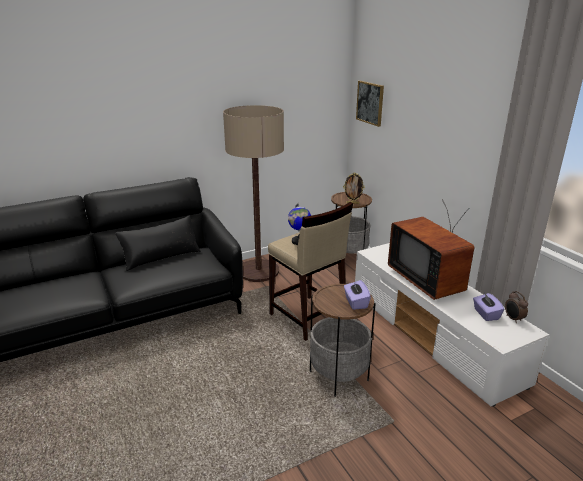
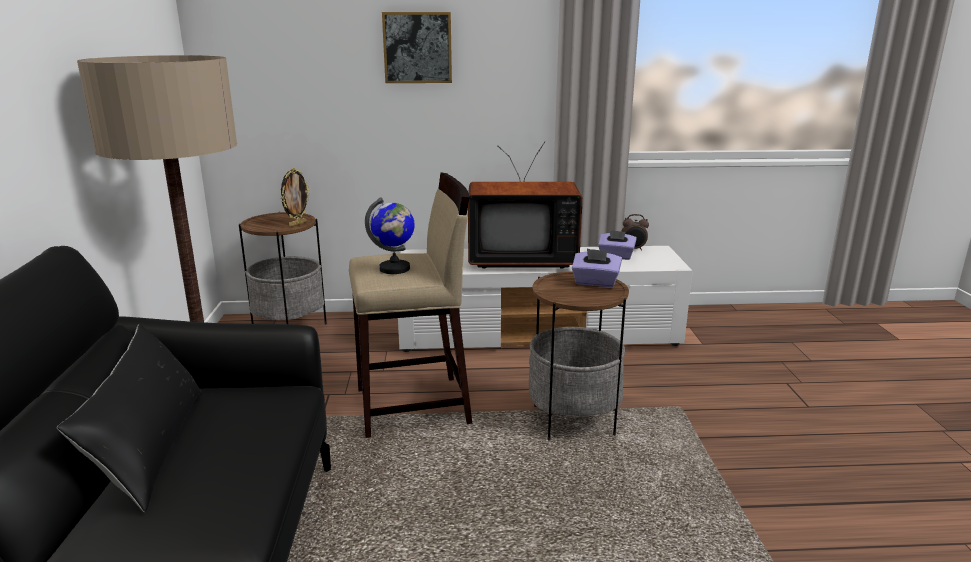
camera: 65 degrees left, 5 degrees down
(370, 103) = (253, 51): picture -> picture (417, 47)

